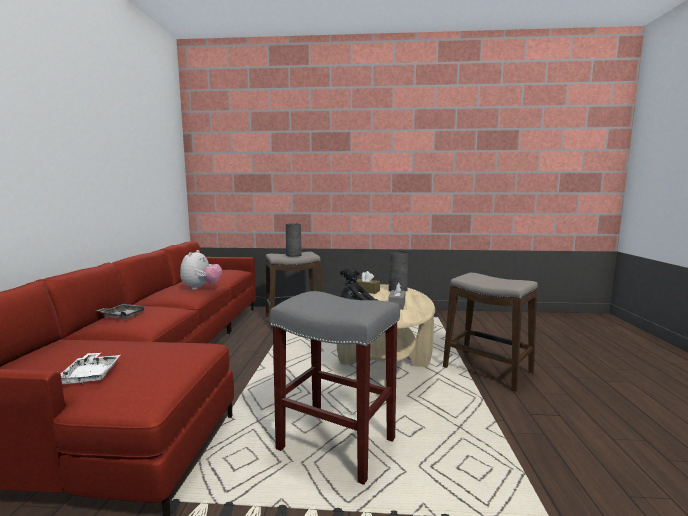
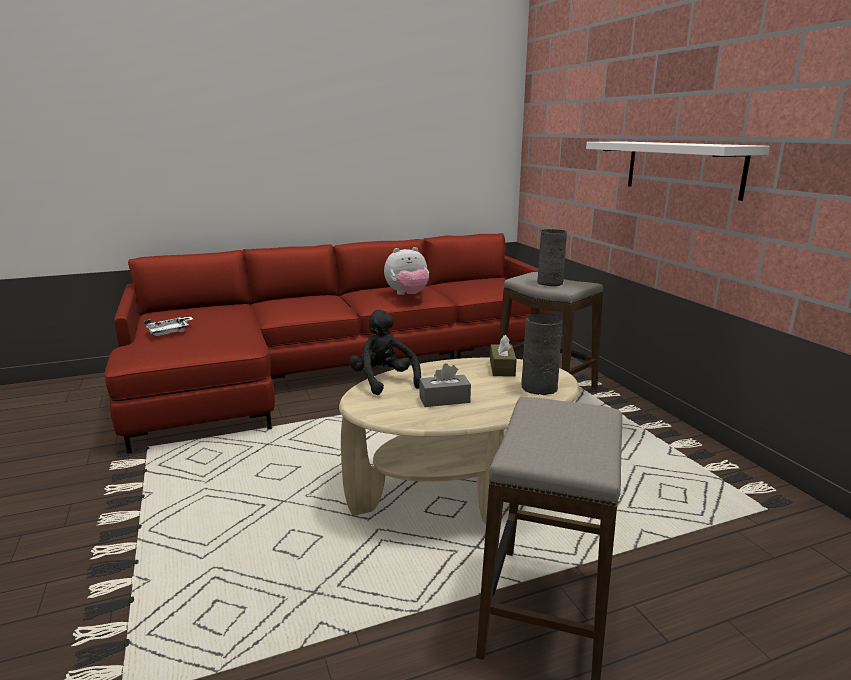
camera: 65 degrees right, 10 degrees up
(123, 316) = (293, 300): grey tray -> none
(338, 444) = (243, 502): grey stool -> none
(340, 187) = (682, 168): none -> white shelf

